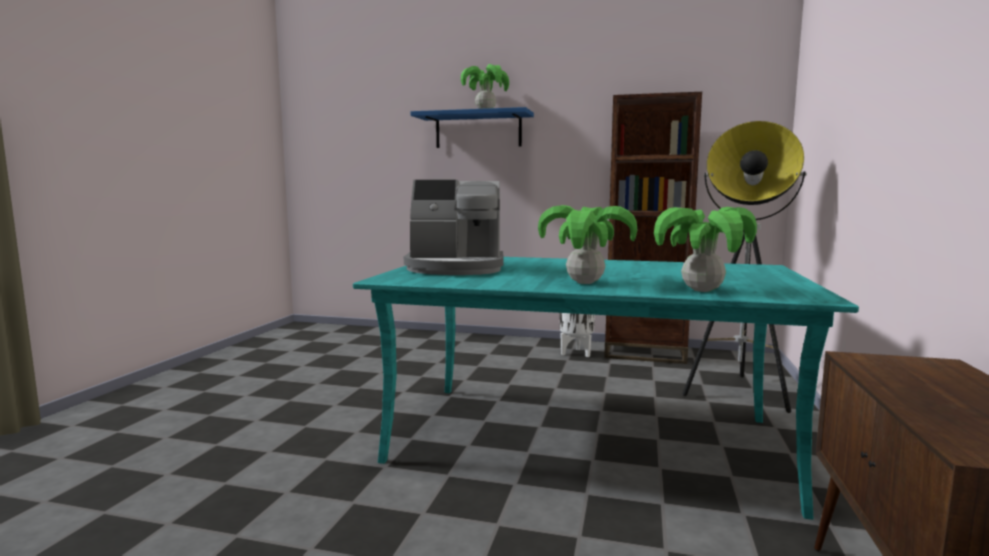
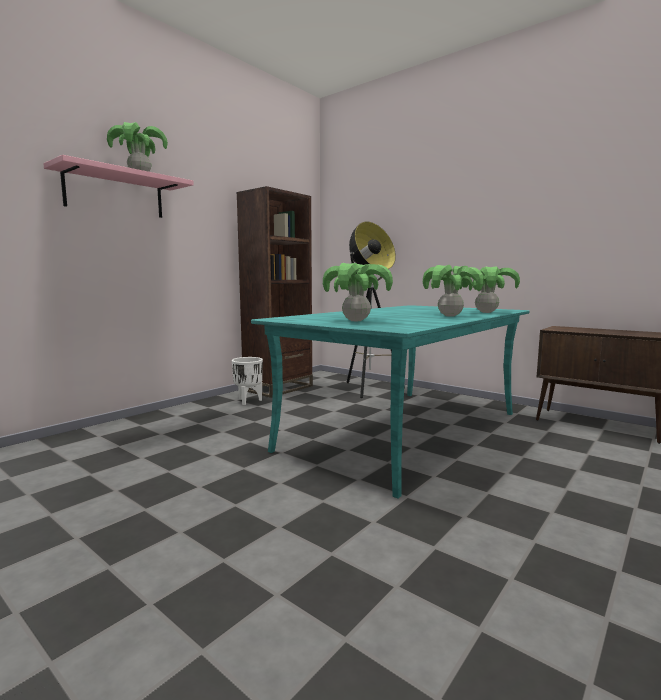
camera: 65 degrees left, 0 degrees up
(456, 268) = (355, 320): coffee machine -> potted plant
(478, 130) = (115, 194): blue shelf -> pink shelf

